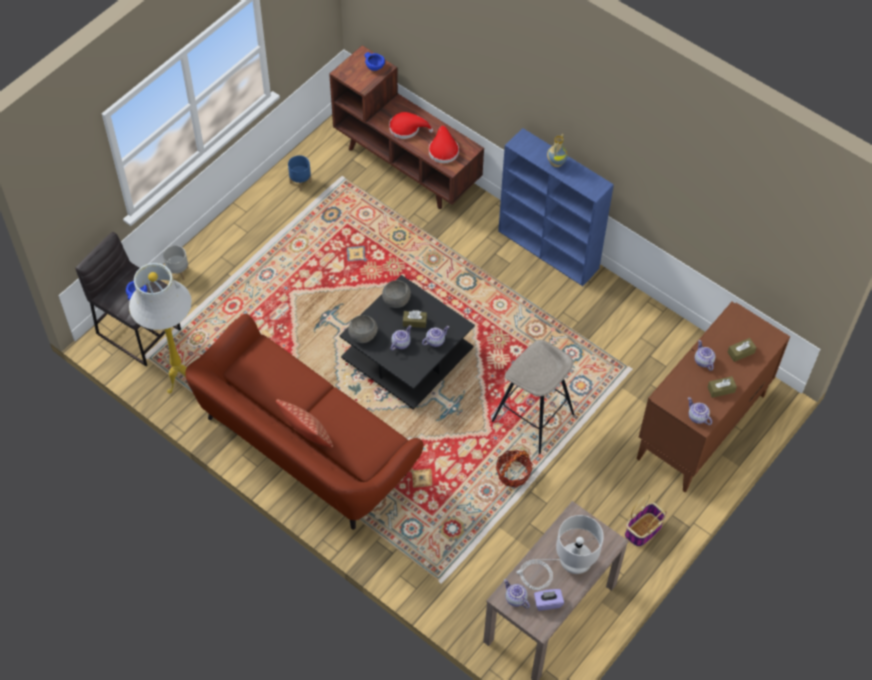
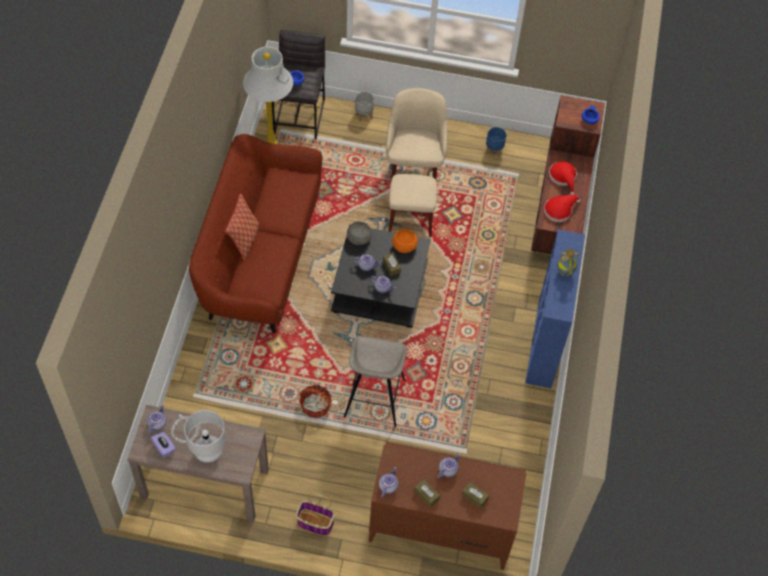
camera: 60 degrees right, 0 degrees up
(301, 271) = (413, 187): none -> beige armchair
(396, 299) = (404, 246): grey bowl -> orange bowl

